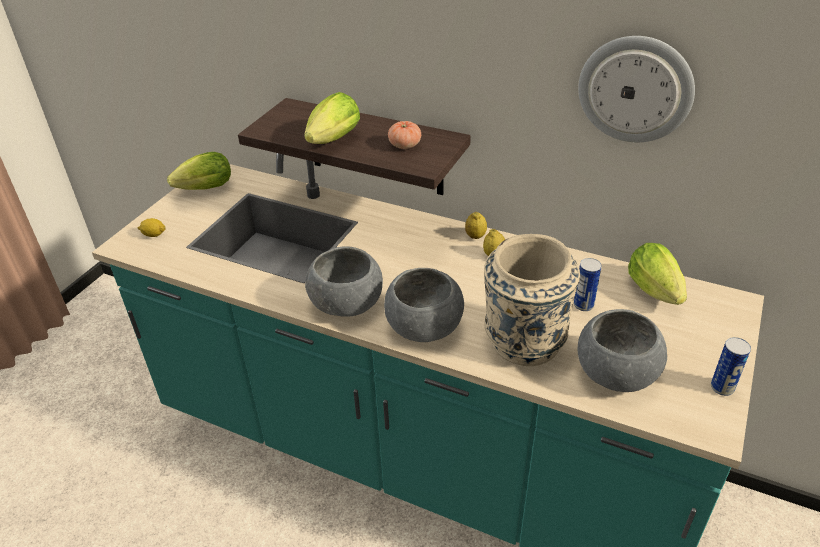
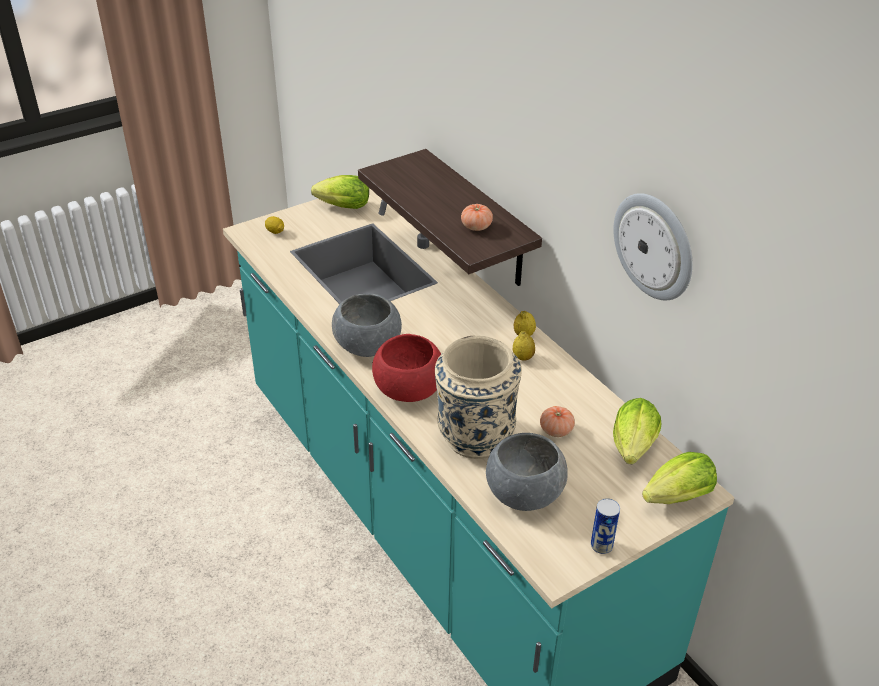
camera: 30 degrees right, 0 degrees up
(331, 142) = (421, 202): lettuce -> lettuce (674, 499)
(423, 327) = (408, 389): grey bowl -> red bowl
(583, 305) = (556, 430): can -> tomato

